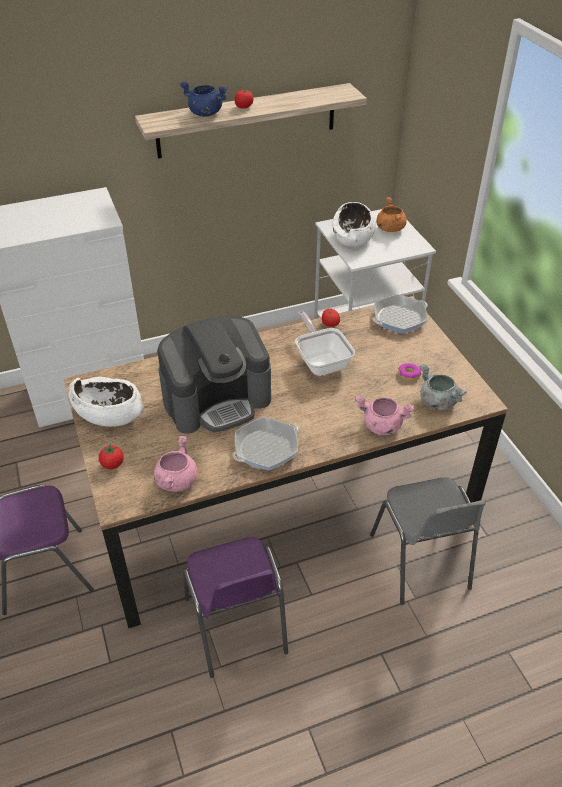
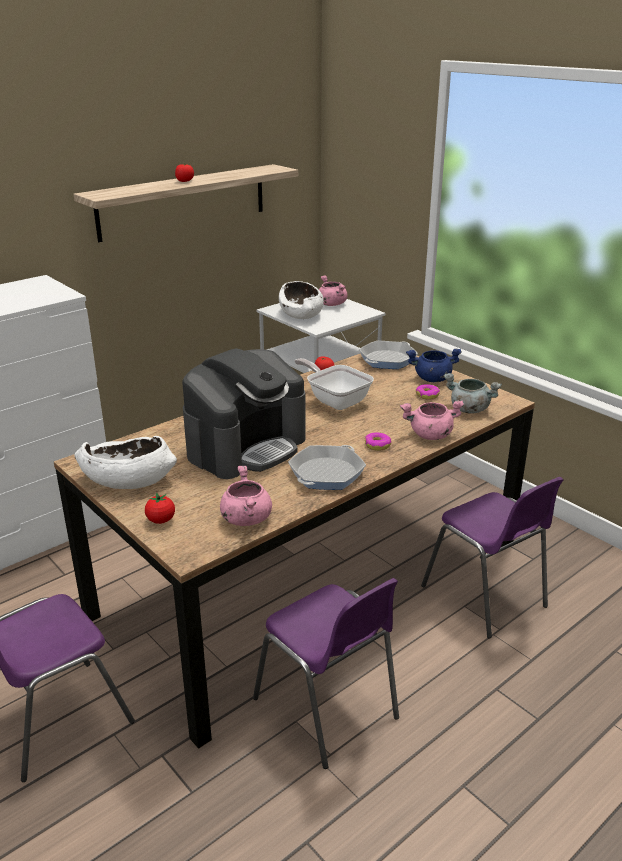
camera: 20 degrees left, 15 degrees down
(205, 113) = (148, 187): blue cooking pot -> blue cooking pot (432, 379)
(327, 426) = (377, 445): none -> donut
(389, 228) = (331, 304): orange cooking pot -> pink cooking pot
(420, 563) = (486, 598): grey chair -> purple chair

